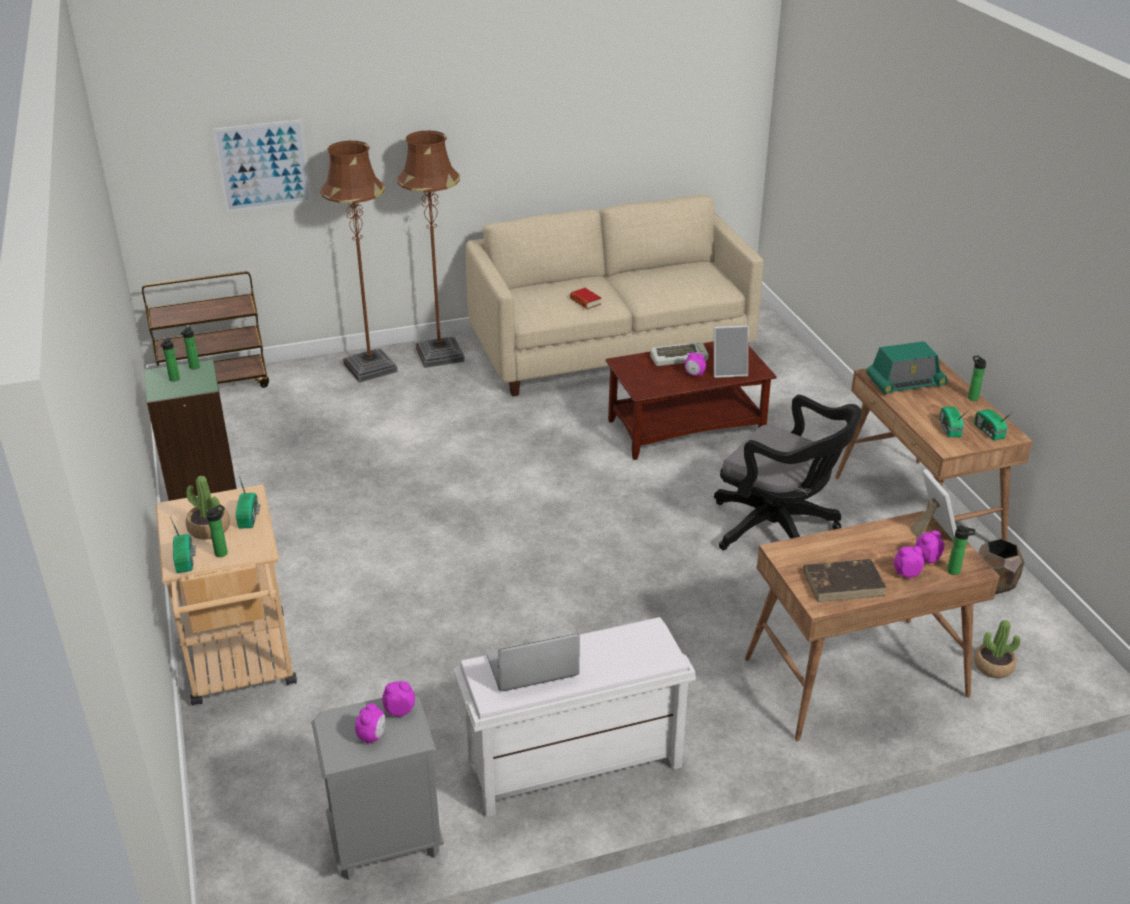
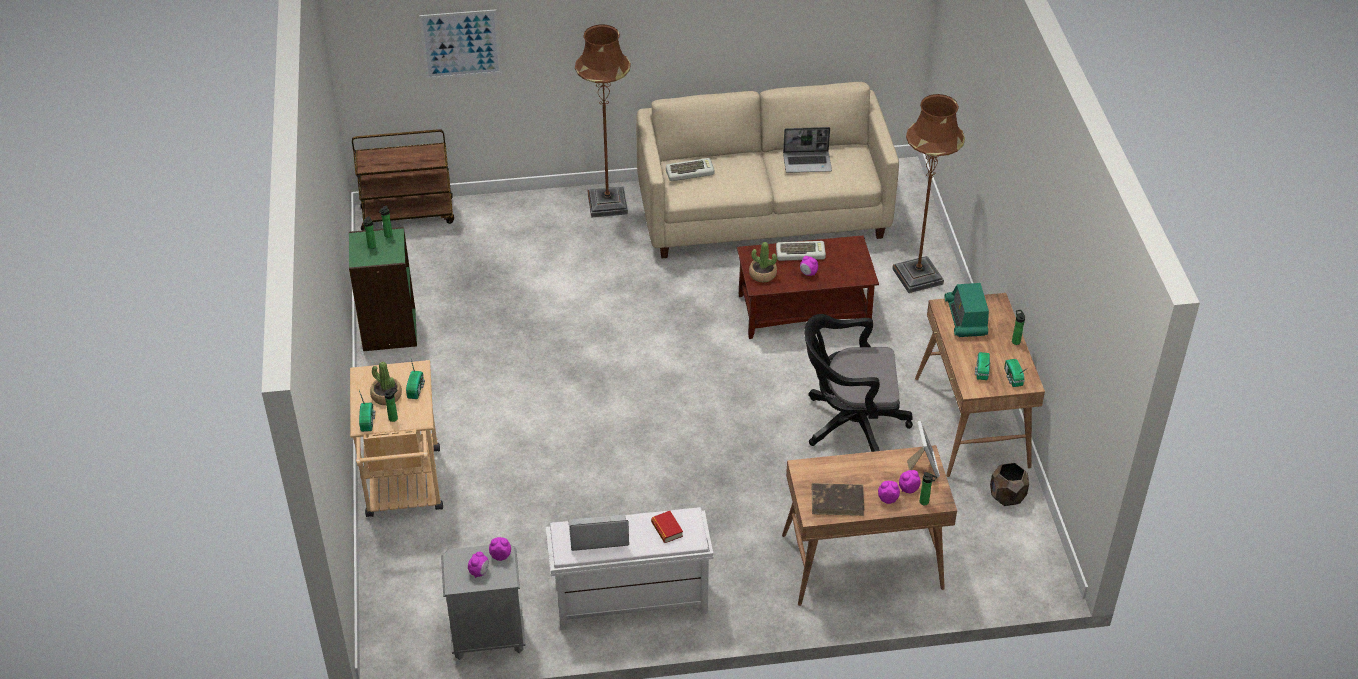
camera: 10 degrees right, 10 degrees up
(370, 368) = (544, 212): brown floor lamp -> brown floor lamp (917, 276)
(535, 296) = (690, 172): none -> keyboard
(585, 301) = (733, 183): book -> book (667, 529)
(659, 278) = (807, 162): none -> laptop
(729, 371) = (839, 273): picture frame -> none
(779, 530) = (849, 424): black office chair -> black office chair turned 135 degrees clockwise
(905, 383) = (966, 318): radio -> radio turned 90 degrees clockwise
(993, 666) = (973, 567): potted plant -> potted plant (762, 274)

